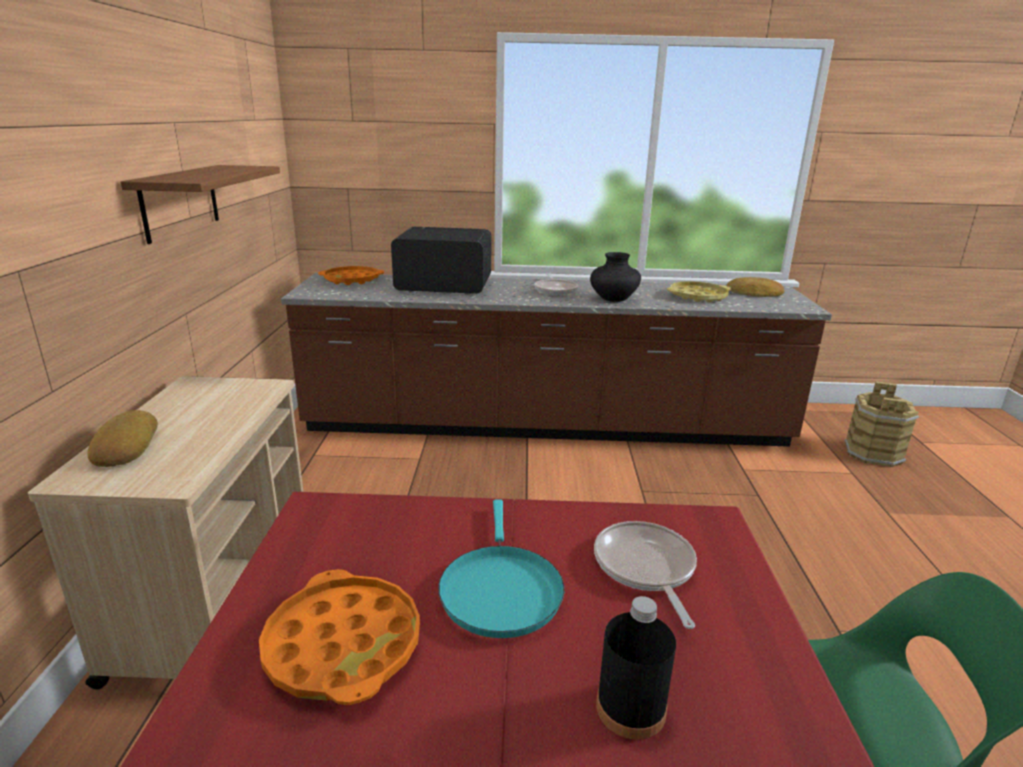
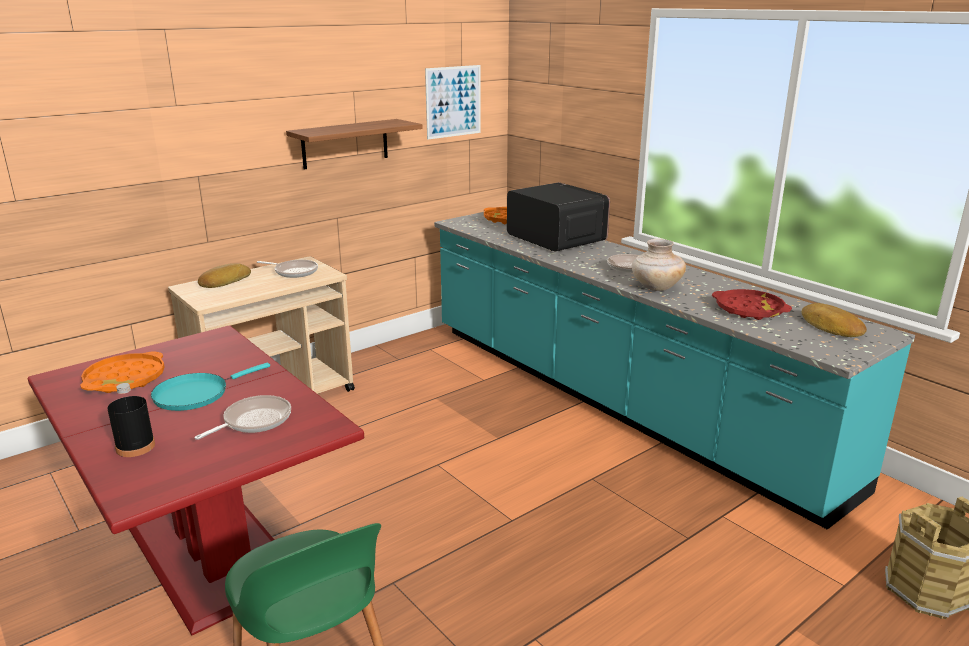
camera: 50 degrees right, 0 degrees up
(210, 399) = (294, 272): none -> frying pan
(254, 144) = (453, 101): none -> picture
(546, 426) = (616, 400): brown counter -> turquoise counter
(613, 299) = (656, 287): black vase -> beige vase
(697, 296) = (749, 310): yellow tray -> red tray

